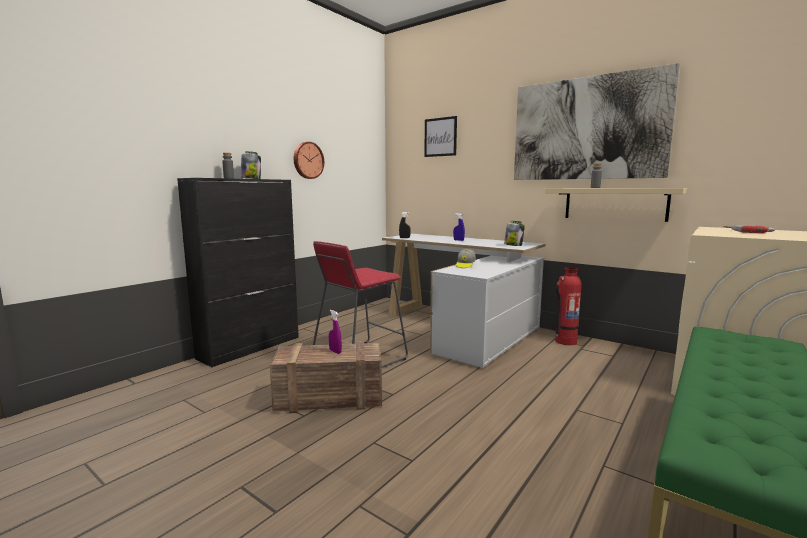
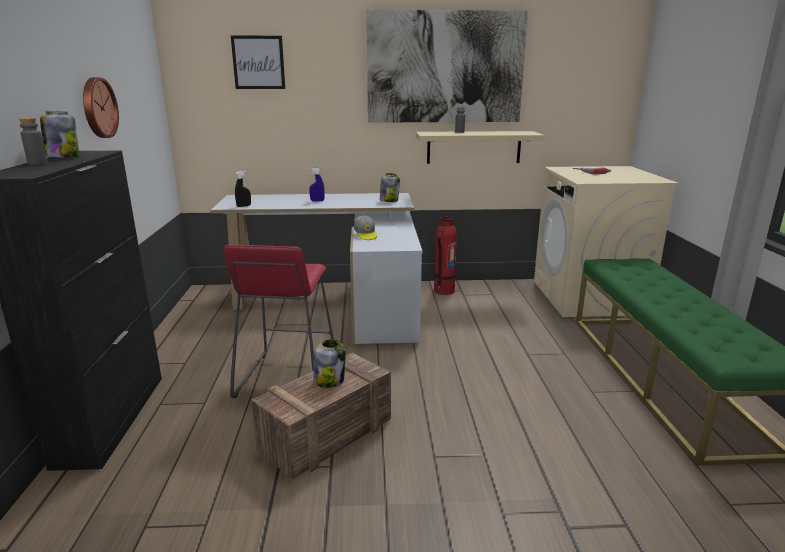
camera: 40 degrees left, 10 degrees up
(335, 351) = (329, 380): purple spray bottle -> jar

